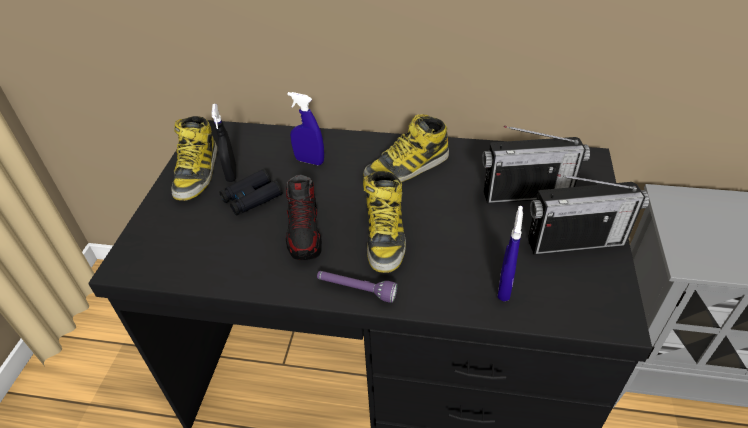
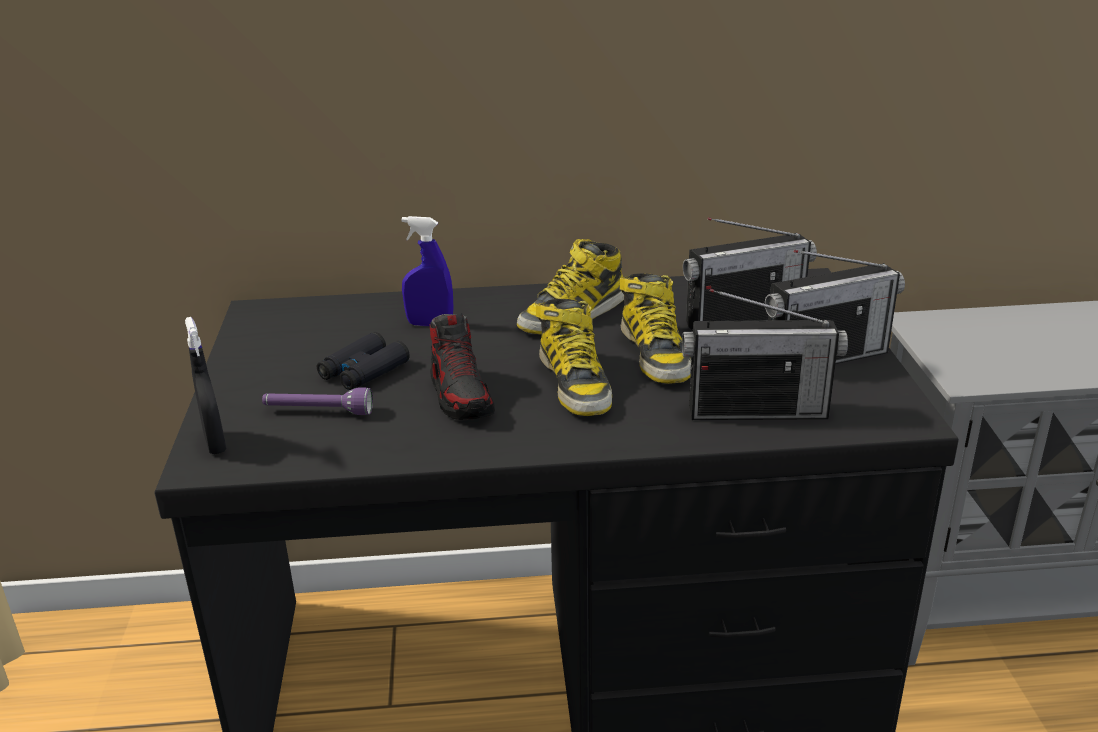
camera: 15 degrees left, 15 degrees down
(197, 172) = (264, 355): boot -> boot (655, 354)
(231, 174) = (319, 350): black spray bottle -> black spray bottle (215, 443)
(356, 290) = (562, 440): purple flashlight -> purple flashlight (318, 412)
(504, 288) = (757, 410): blue spray bottle -> radio

